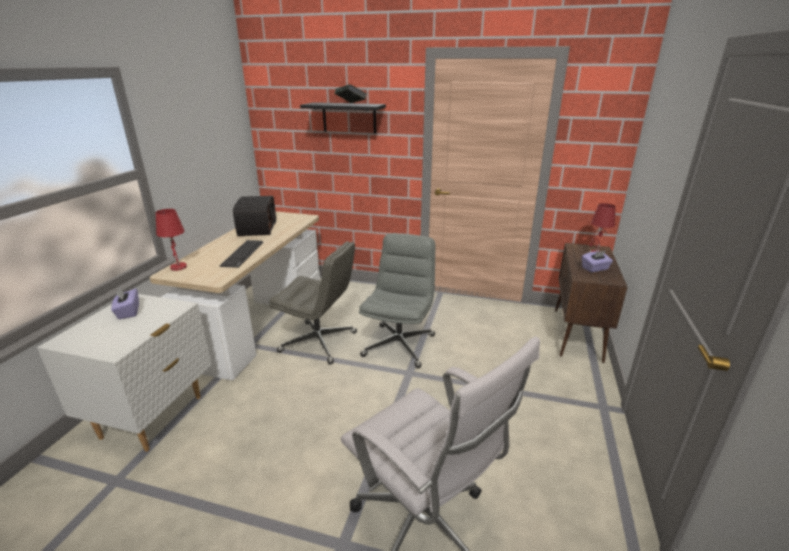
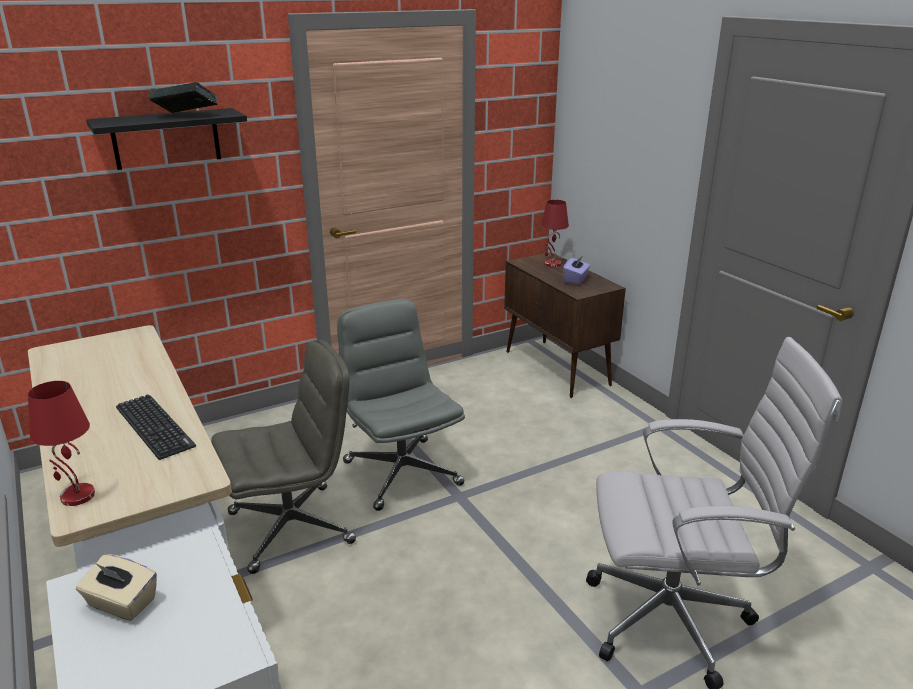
camera: 45 degrees left, 0 degrees up
(128, 312) = (121, 603): purple tissue box -> beige tissue box
(256, 229) = (84, 382): radio -> none

